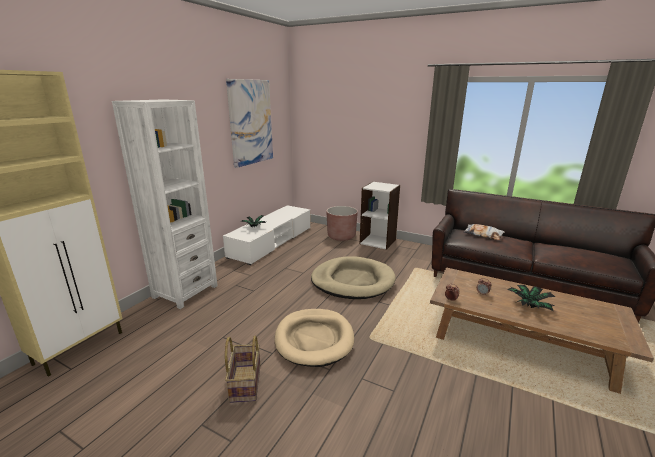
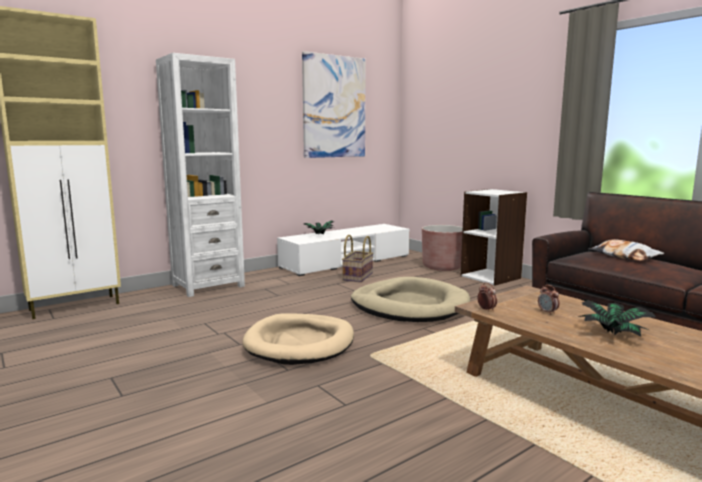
camera: 25 degrees right, 10 degrees down
(244, 383) = (185, 359): basket -> basket (357, 276)

